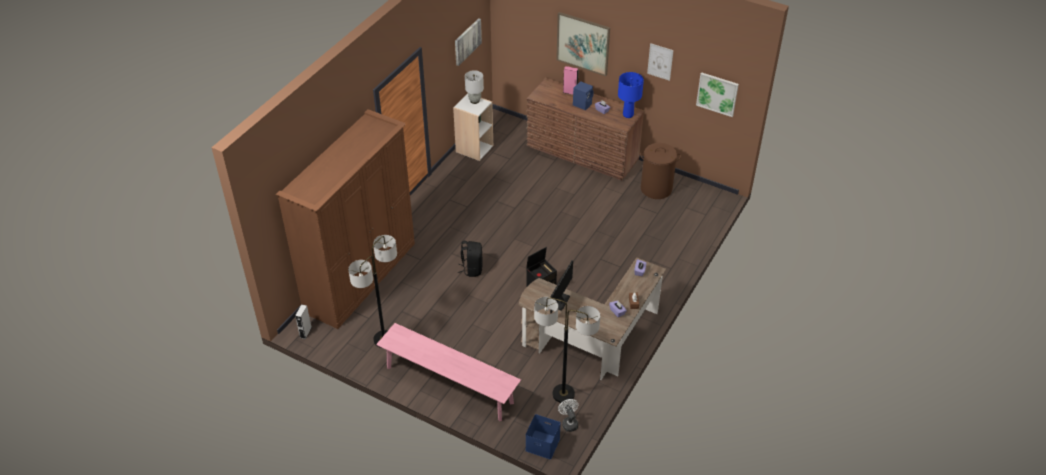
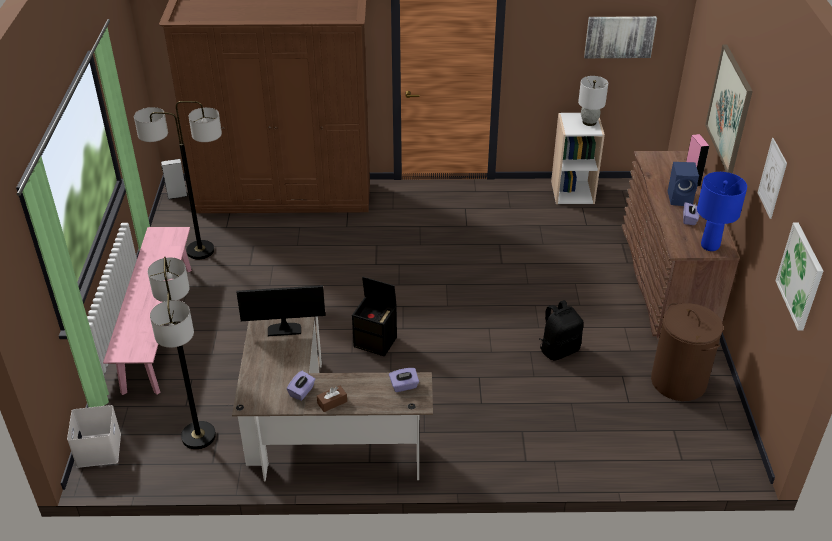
camera: 60 degrees right, 5 degrees down
(472, 269) = (363, 270): black backpack -> black backpack (559, 349)
(541, 445) = (98, 449): blue storage box -> white storage box
(569, 423) = (149, 461): white fan -> none

